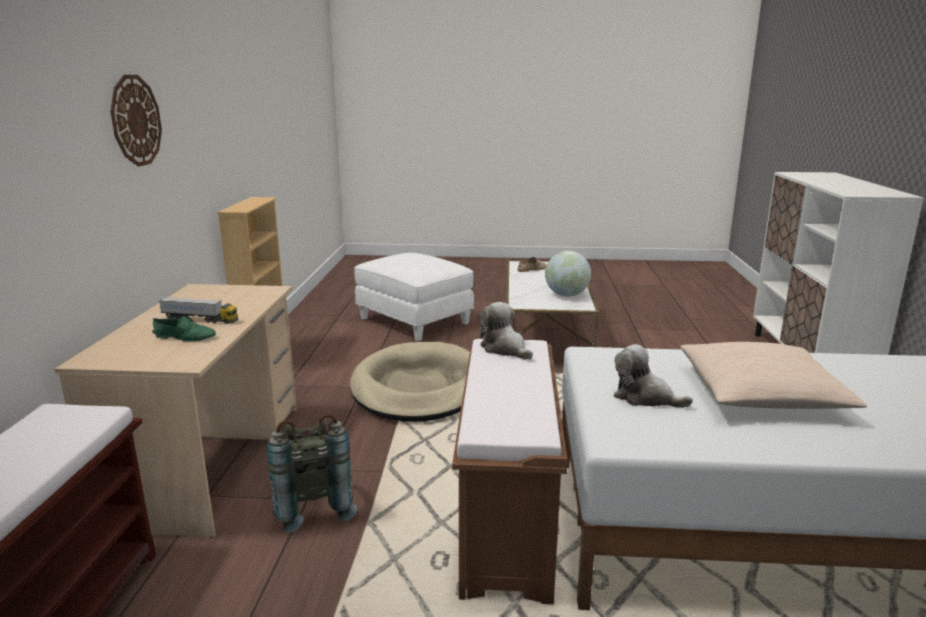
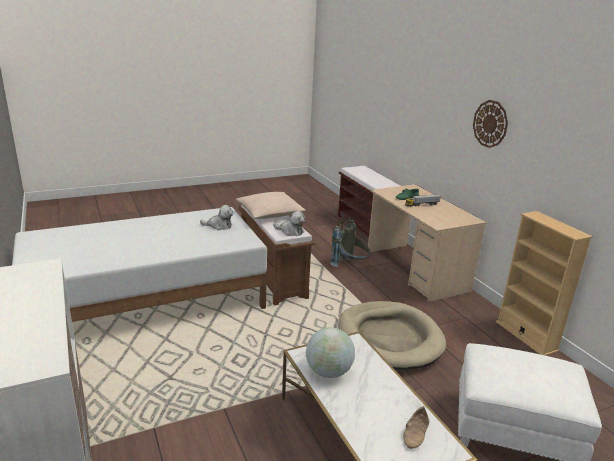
camera: 150 degrees right, 5 degrees up
(761, 395) = (169, 235): beige pillow -> beige pillow (269, 213)

